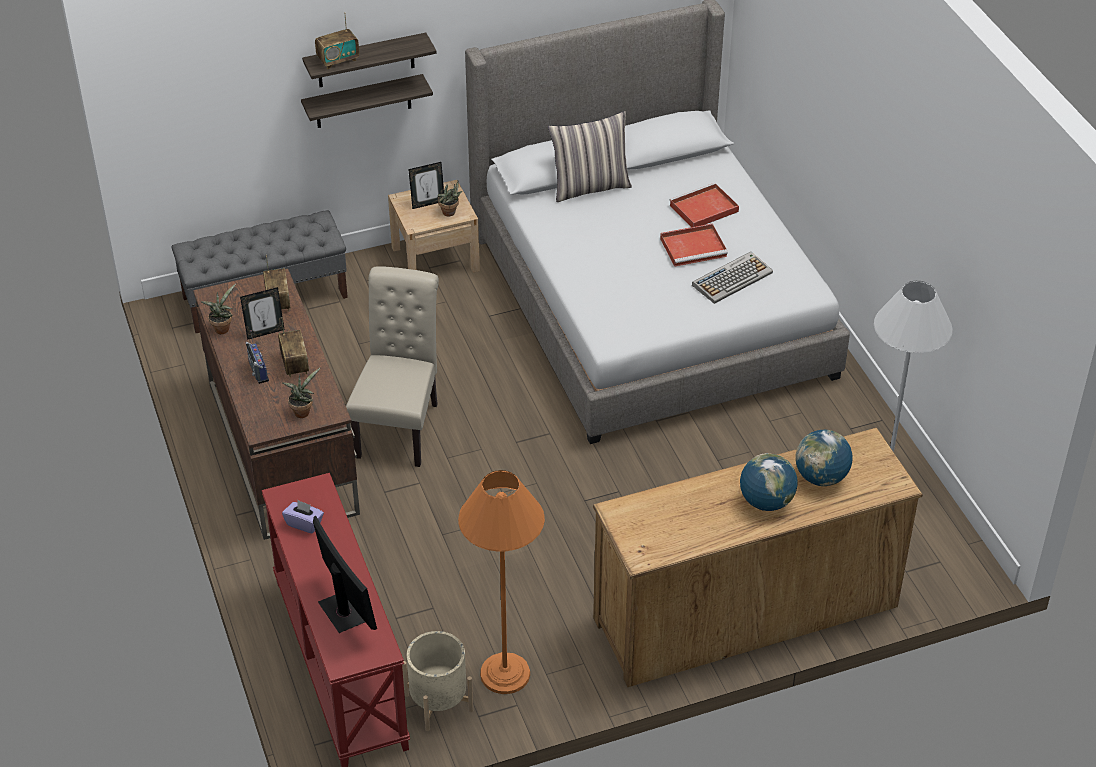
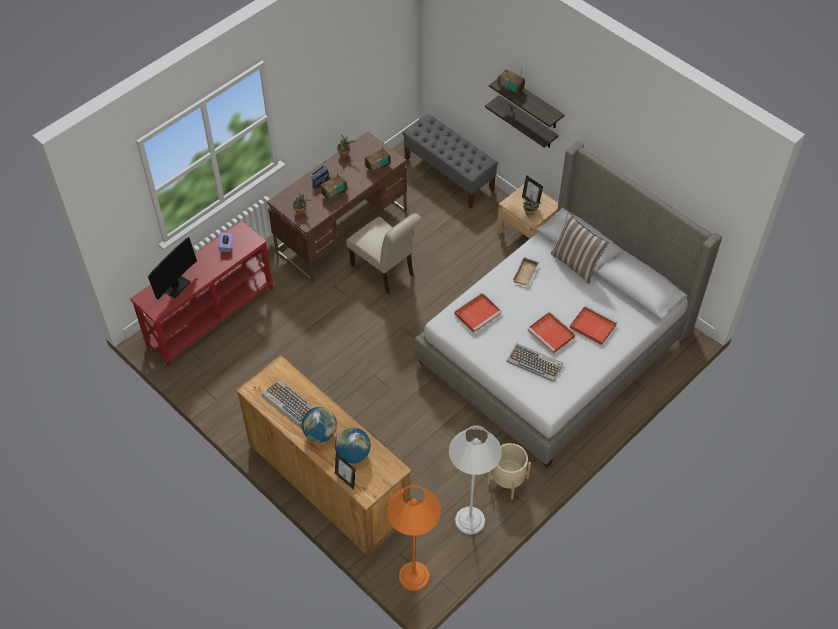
camera: 65 degrees right, 10 degrees up
(265, 332) = (351, 172): picture frame -> picture frame (345, 479)
(400, 425) = (385, 272): beige chair -> beige chair turned 60 degrees clockwise
(438, 702) = (203, 366): beige planter -> beige planter (508, 480)
(505, 673) = (234, 386): orange floor lamp -> orange floor lamp (414, 576)
(577, 235) = (526, 274): none -> beige tray
(616, 300) = (478, 313): none -> red tray
(691, 521) = (288, 403): none -> keyboard

